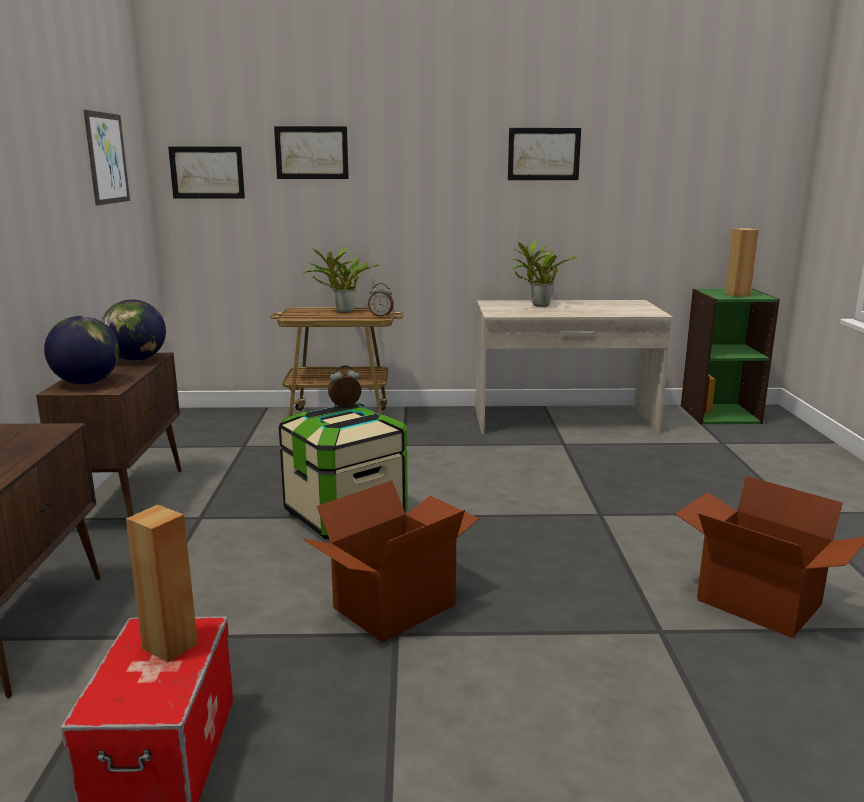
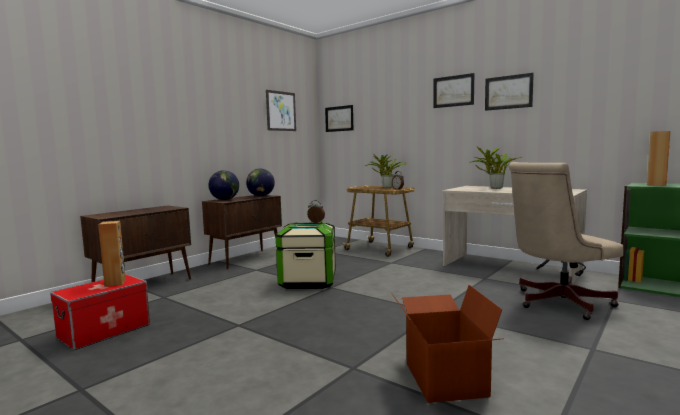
camera: 40 degrees right, 10 degrees down
(311, 152) = (382, 104): picture -> picture (453, 91)
(393, 605) = (258, 316): cardboard box -> none
(685, 462) = (556, 303): none -> beige office chair

